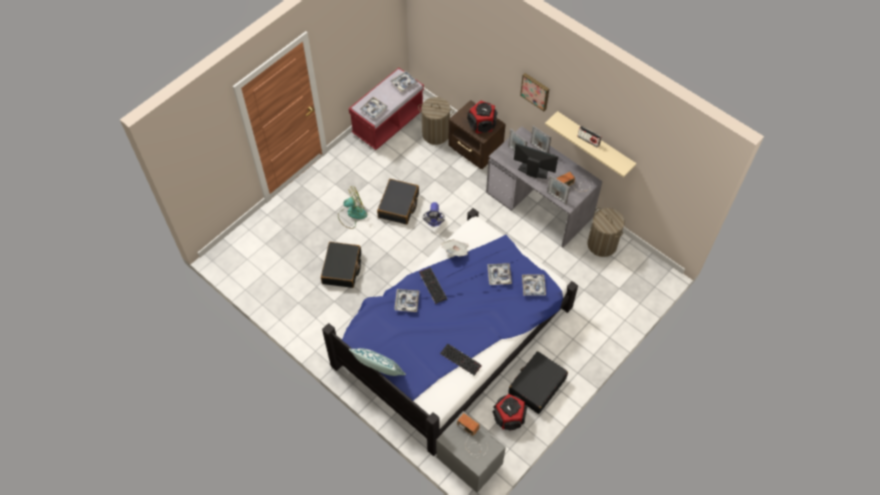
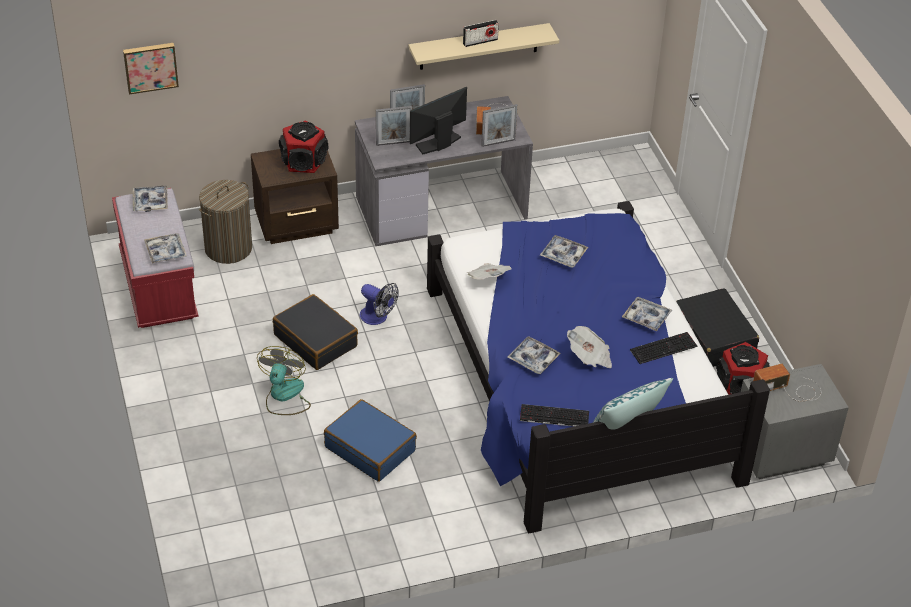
camera: 60 degrees left, 15 degrees down
(342, 268) = (370, 448): black suitcase -> blue suitcase
(427, 327) = (589, 357): none -> newspaper
(432, 285) = (527, 323): keyboard -> keyboard (553, 417)
(533, 286) = (605, 233): tray -> tray (646, 317)
(535, 91) = (365, 41): picture -> picture (150, 66)
(602, 244) = (551, 184): laundry basket -> none

